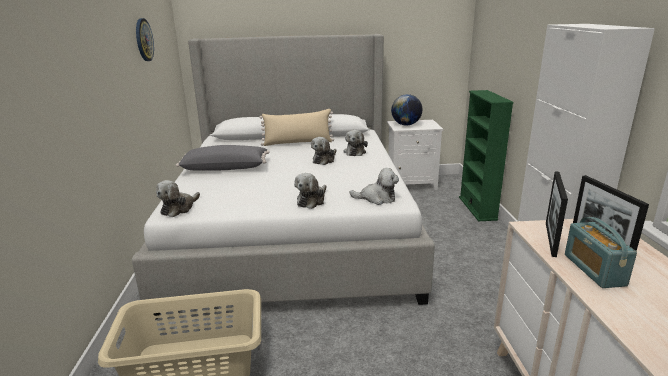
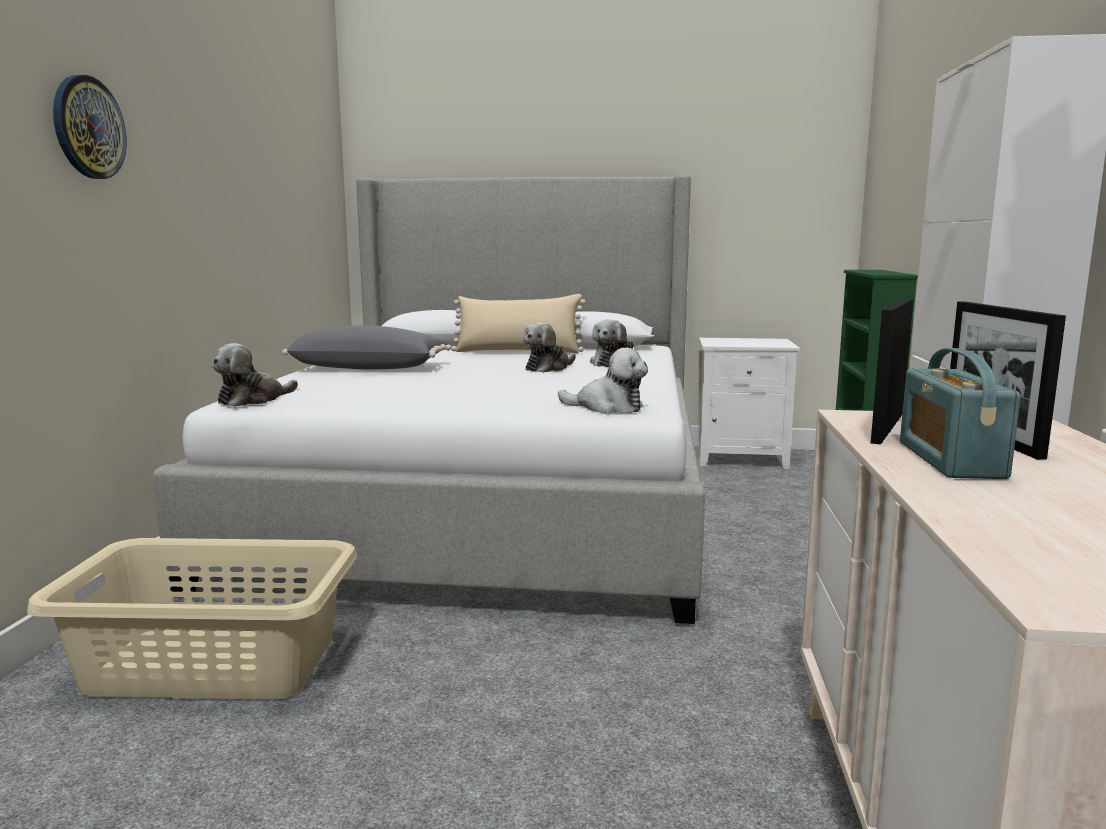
camera: 10 degrees right, 10 degrees down
(143, 40) = (267, 154): wall clock -> wall clock (88, 128)
(312, 201) = (486, 404): plush toy -> none
(406, 125) = (731, 341): globe -> none

